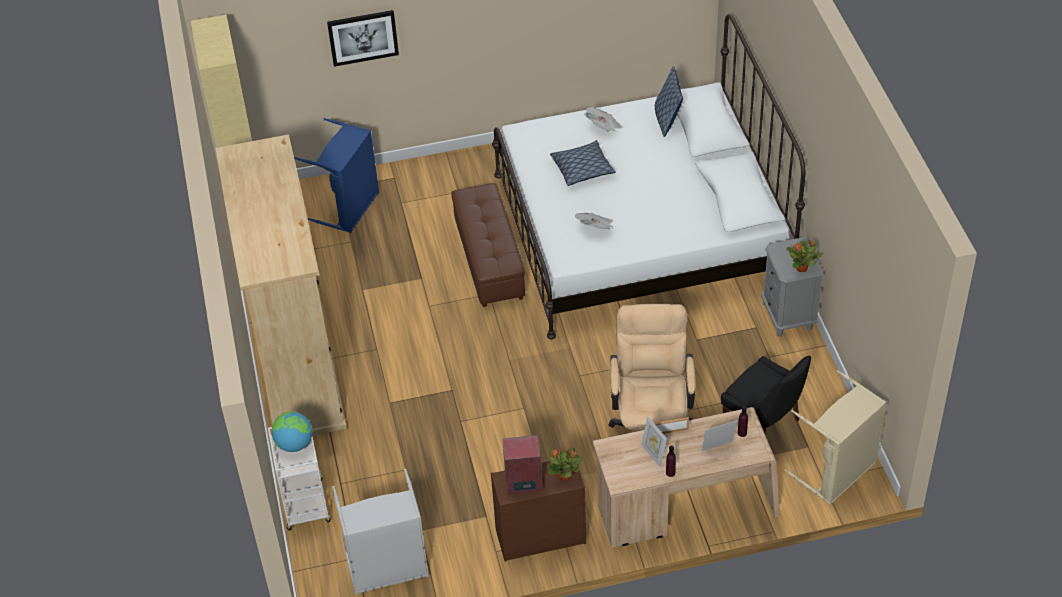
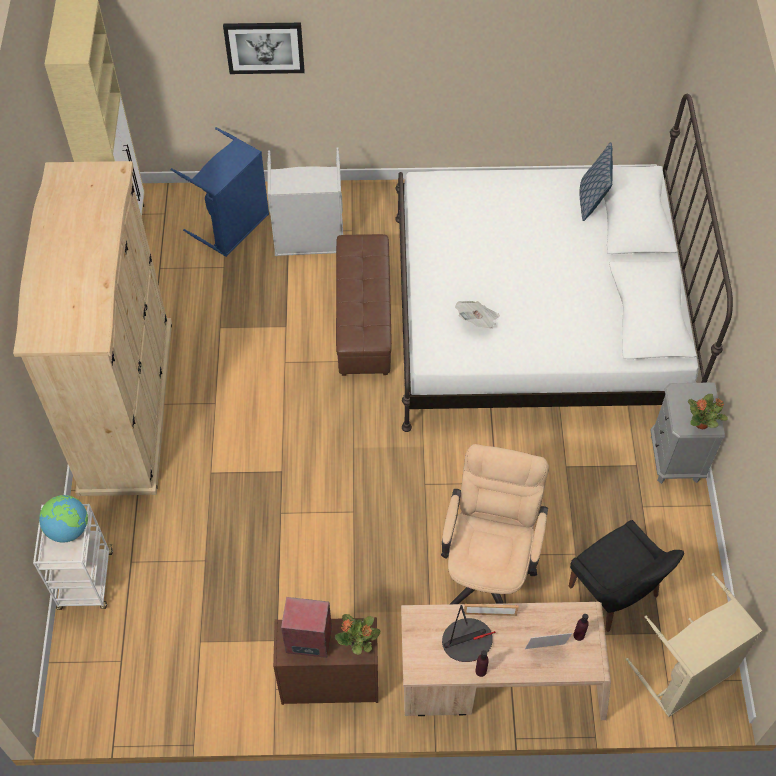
camera: 10 degrees right, 10 degrees up
(387, 569) = (151, 683): grey laundry basket -> grey laundry basket (309, 240)
(582, 169) = (481, 243): pillow -> none
(603, 127) = (518, 195): newspaper -> none
(653, 454) = (467, 641): picture frame -> table lamp

